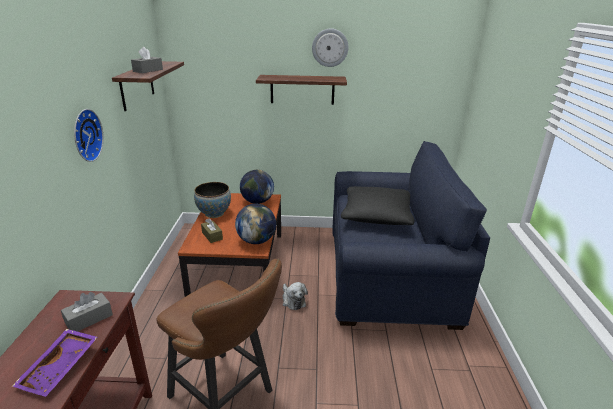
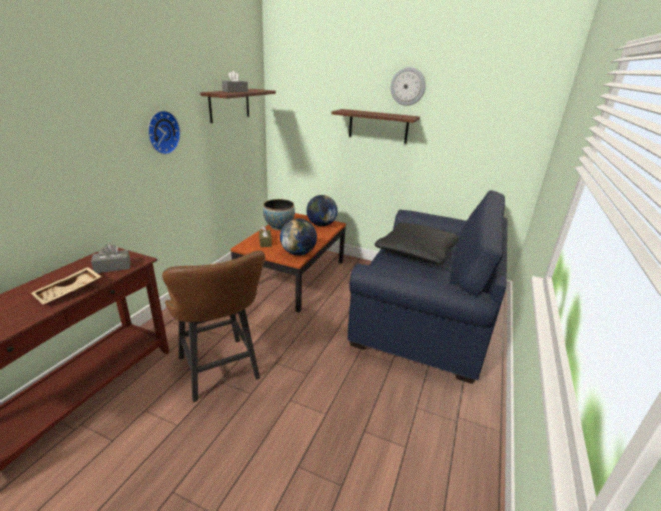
camera: 20 degrees right, 0 degrees up
(61, 368) = (69, 292): purple tray -> beige tray
(293, 300) = (321, 315): plush toy -> none

